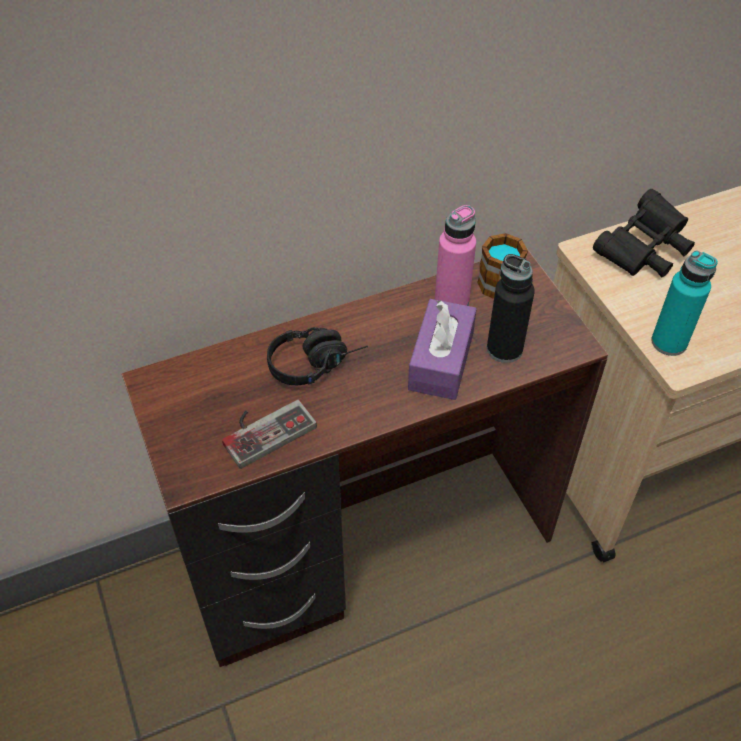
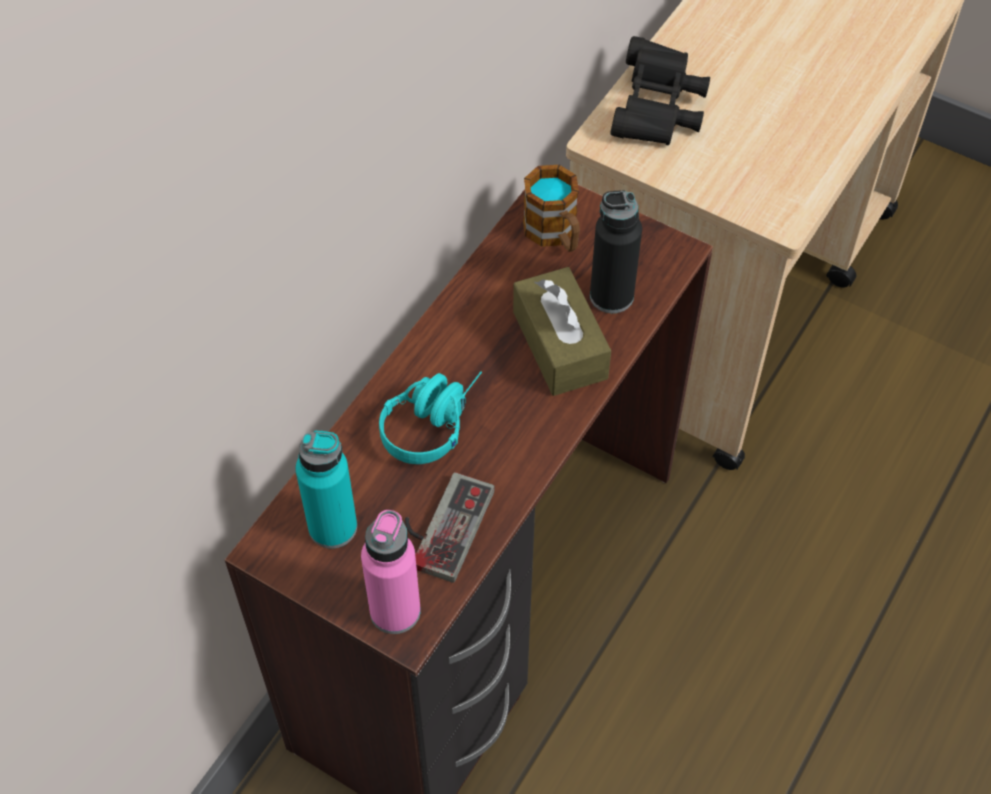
camera: 35 degrees left, 5 degrees up
(316, 362) = (433, 420): black headphones -> turquoise headphones
(441, 361) = (560, 345): purple tissue box -> brown tissue box
(451, 301) = (516, 272): pink bottle -> pink bottle (395, 611)
(669, 342) = (754, 200): turquoise bottle -> turquoise bottle (332, 527)

